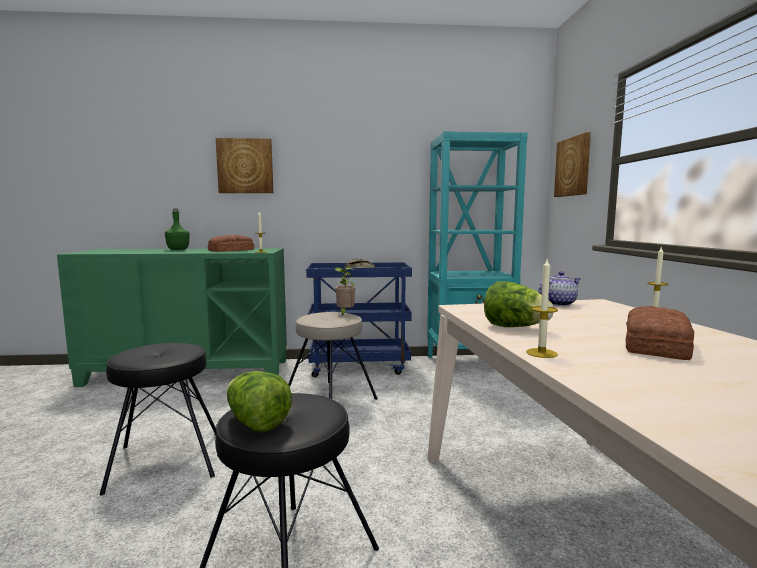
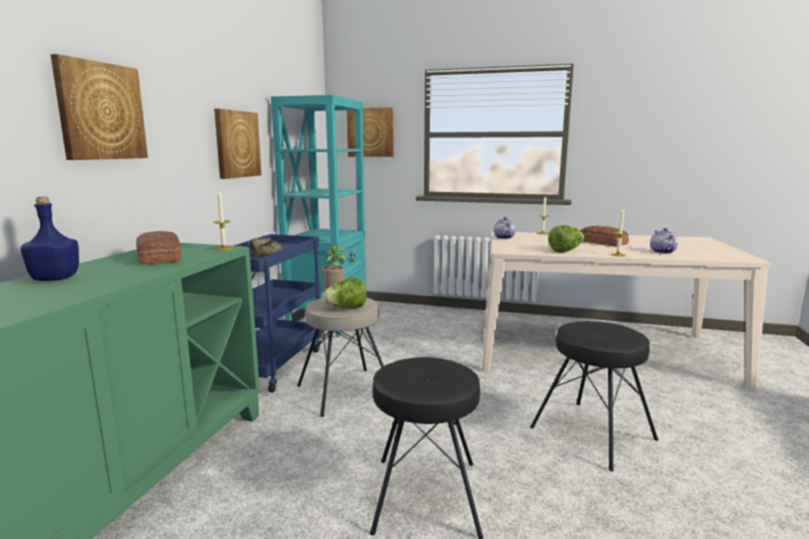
camera: 70 degrees left, 5 degrees up
(178, 249) = (56, 278): green bottle -> blue bottle
(256, 423) = (618, 338): lettuce -> lettuce (346, 308)
(376, 184) = (236, 144): none -> picture
(659, 386) = (661, 252): none -> teapot

